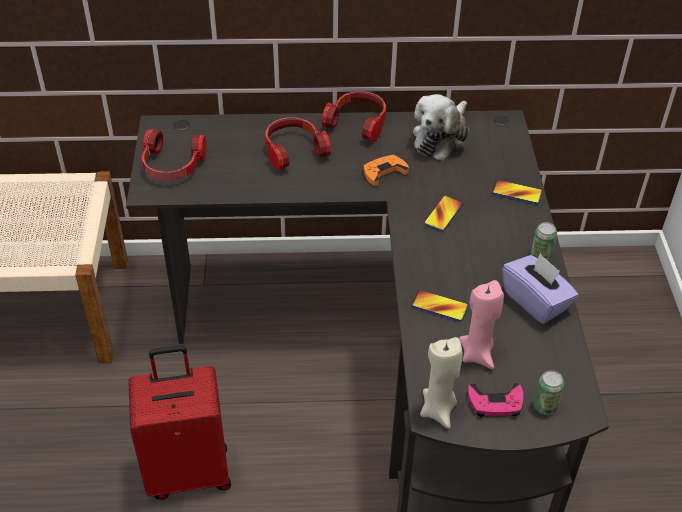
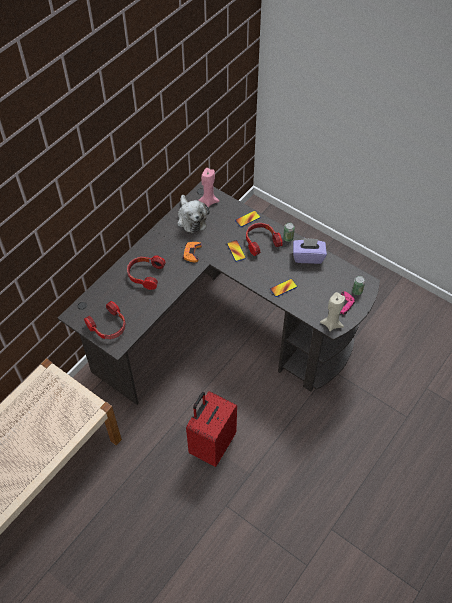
camera: 50 degrees left, 10 degrees up
(358, 123) = (151, 240): headphones -> headphones (261, 241)
(477, 354) = (316, 293): pink candle -> pink candle (208, 201)

